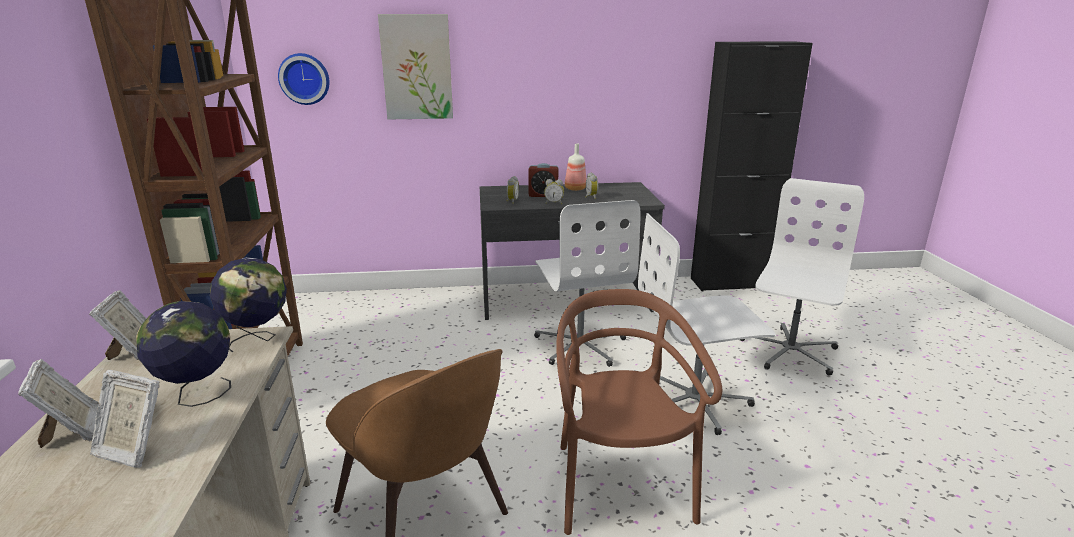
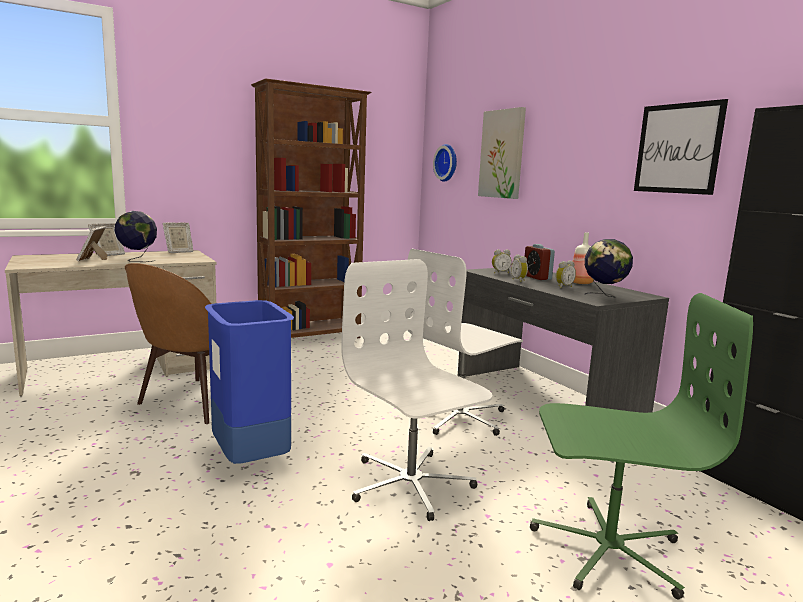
camera: 65 degrees right, 10 degrees down
(258, 339) = (197, 260): globe -> globe (604, 296)
(619, 485) = (251, 459): brown chair -> blue trash can
(634, 64) = (678, 148): none -> picture
(789, 351) = (607, 549): white office chair -> green office chair

